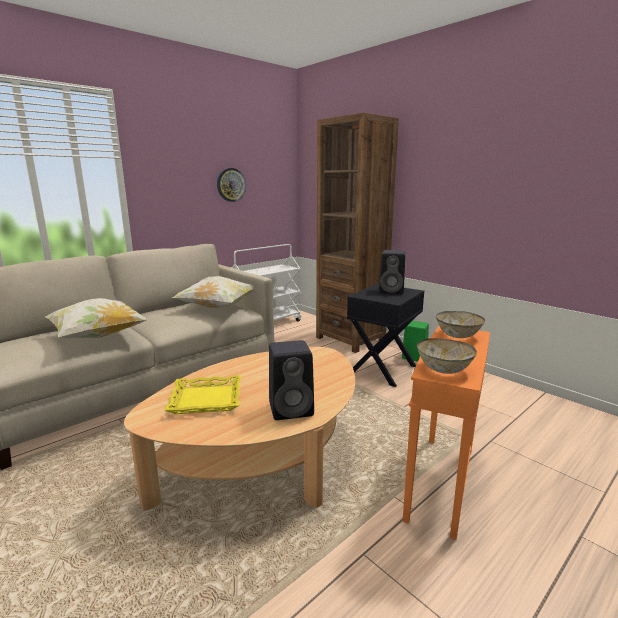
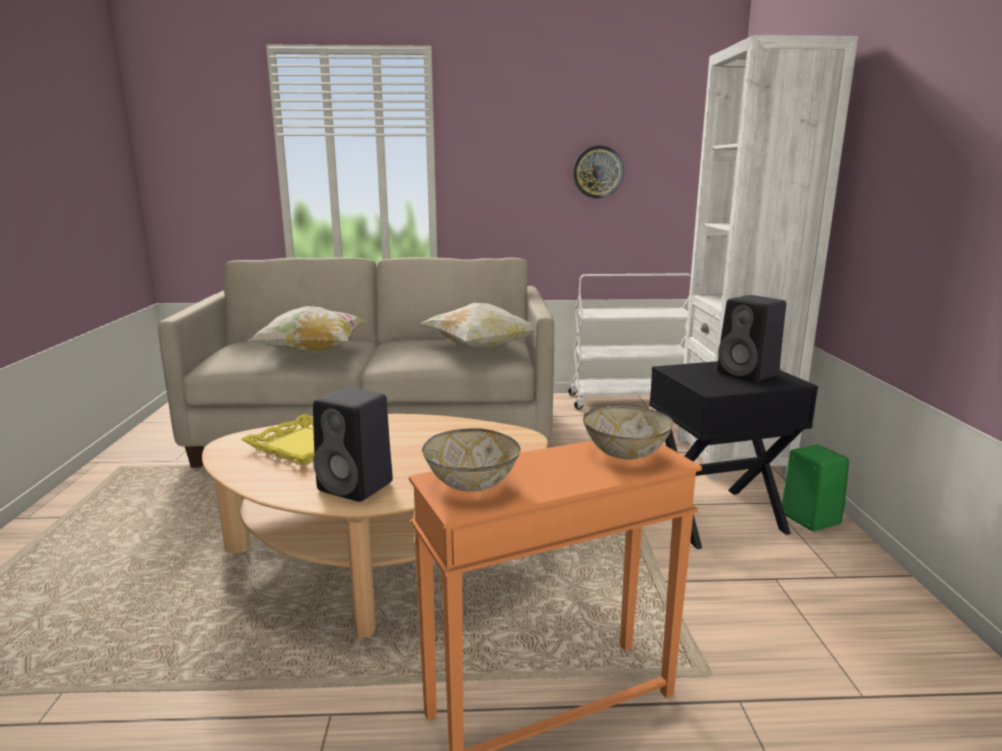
camera: 40 degrees right, 0 degrees up
(350, 339) = (732, 456): brown bookcase -> white bookcase

